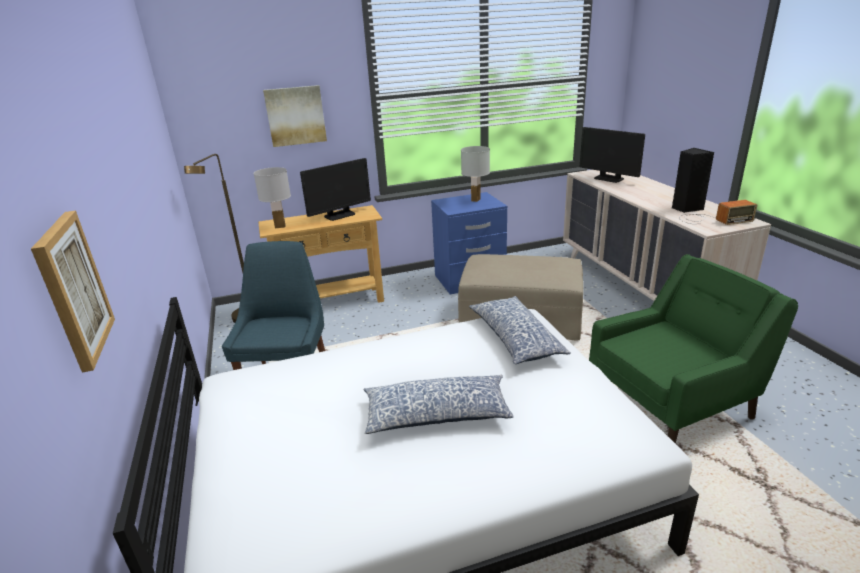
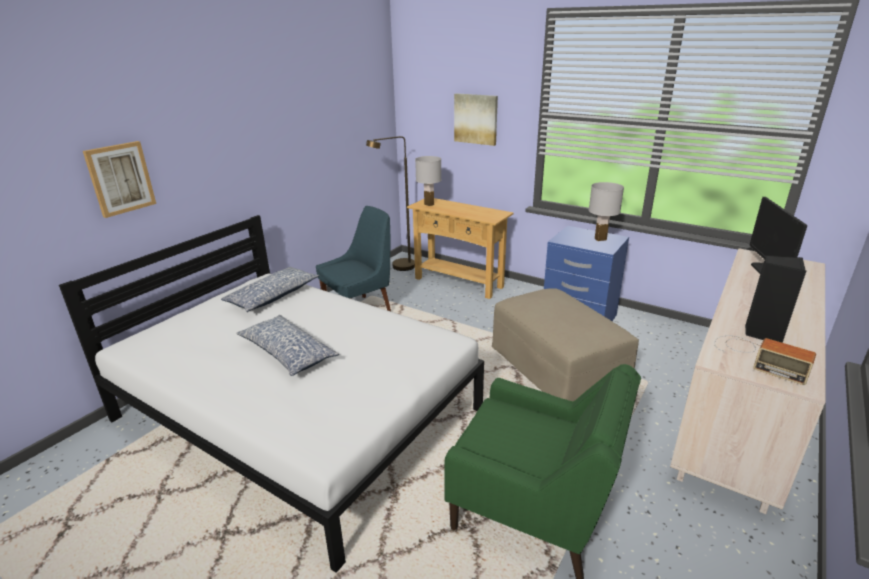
camera: 50 degrees right, 0 degrees up
(339, 215) = (476, 211): monitor -> none
(515, 339) = (413, 348): pillow -> pillow (272, 296)

